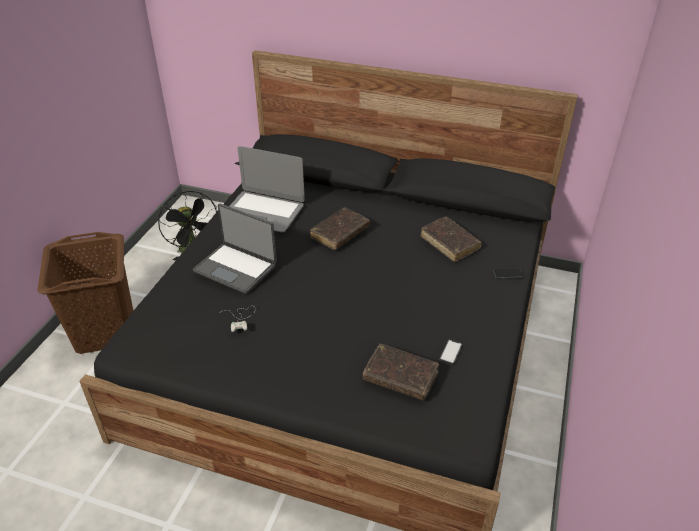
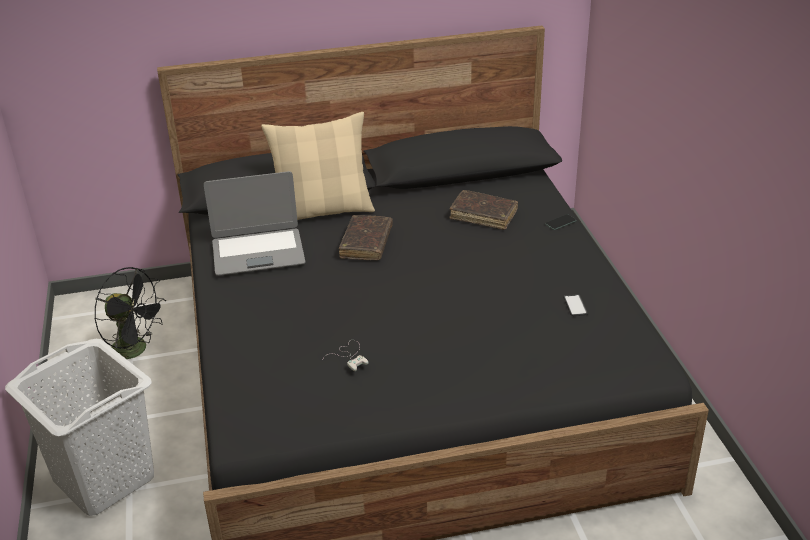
camera: 30 degrees left, 5 degrees down
(105, 331) = (104, 479): brown laundry basket -> white laundry basket
(236, 268) = (292, 314): laptop -> none
(336, 196) = (323, 211): none -> beige pillow
(400, 377) = (553, 343): brown book -> none

